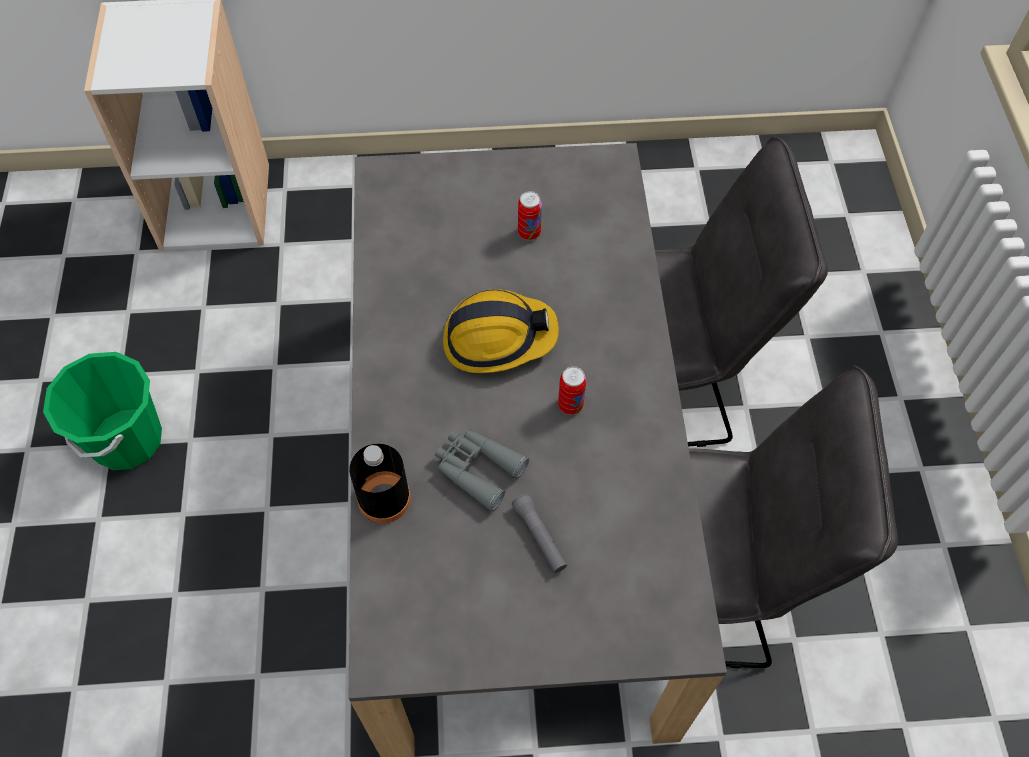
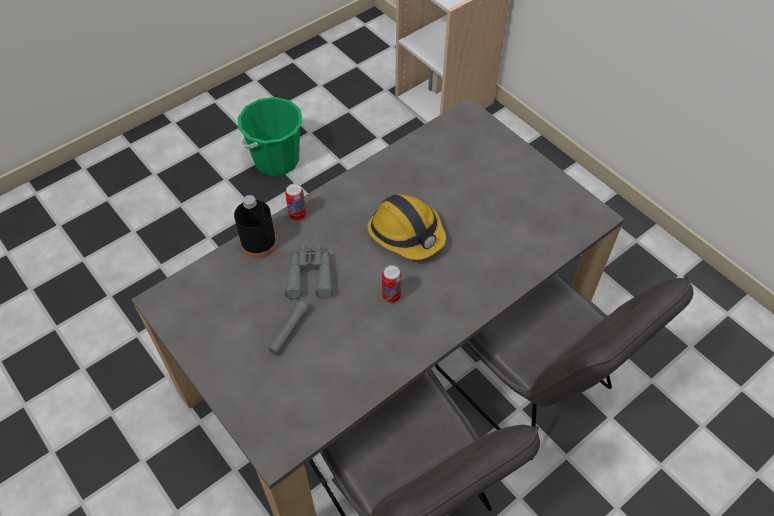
camera: 55 degrees right, 5 degrees down
(529, 233) = (496, 205): can -> can (297, 215)

